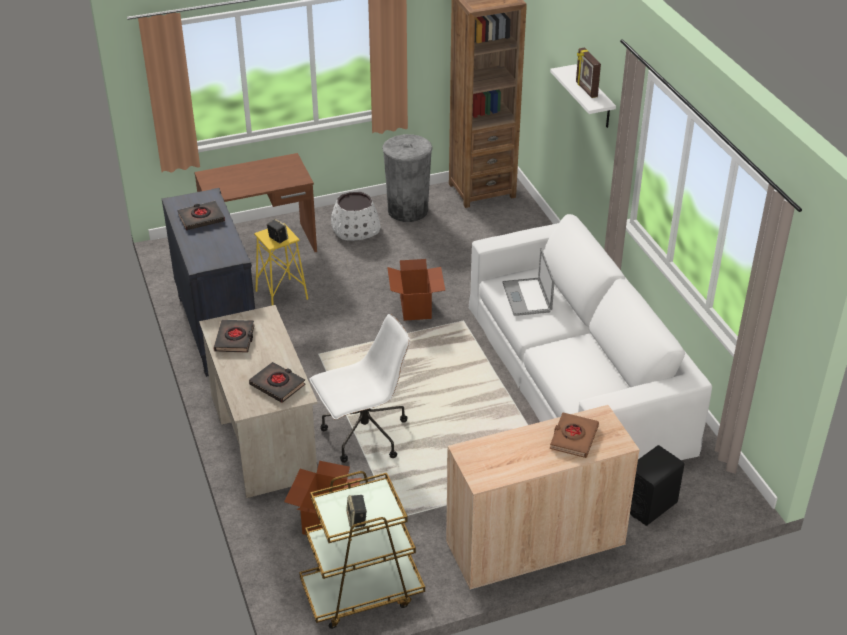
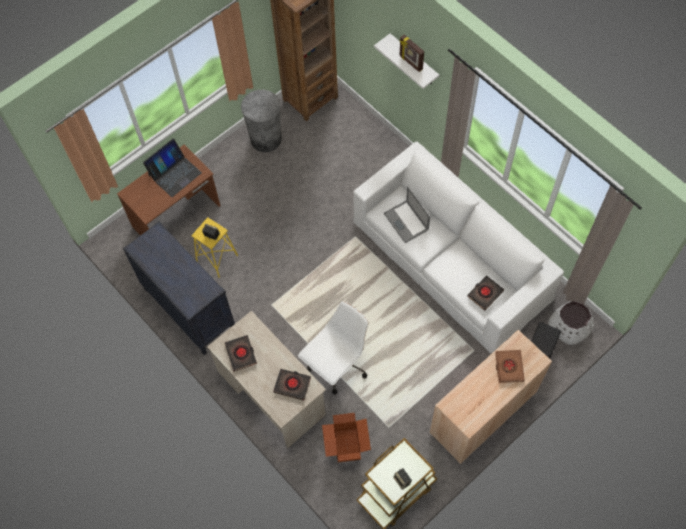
camera: 20 degrees left, 25 degrees up
(201, 218) = (164, 259): black book -> black book (485, 293)
(269, 172) = (174, 173): none -> laptop
(355, 229) = (237, 172): white planter -> white planter (569, 326)
(416, 307) = (317, 235): cardboard box -> none

